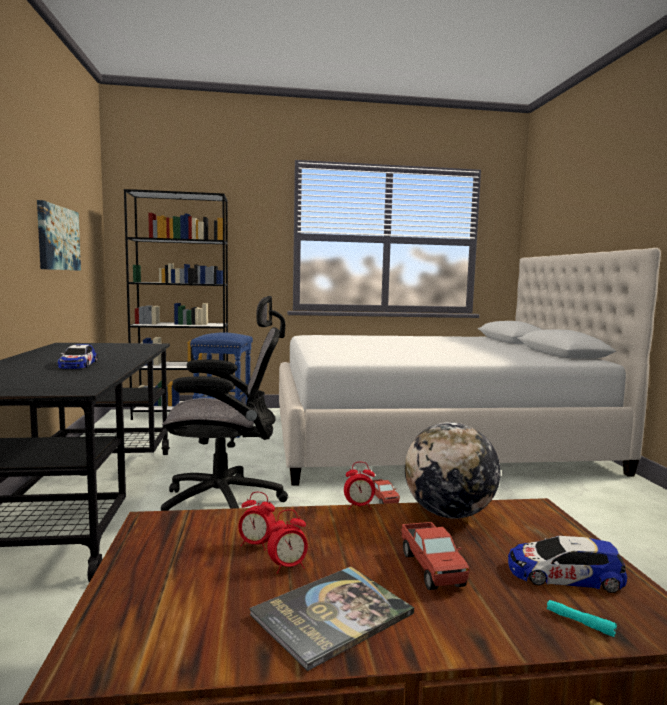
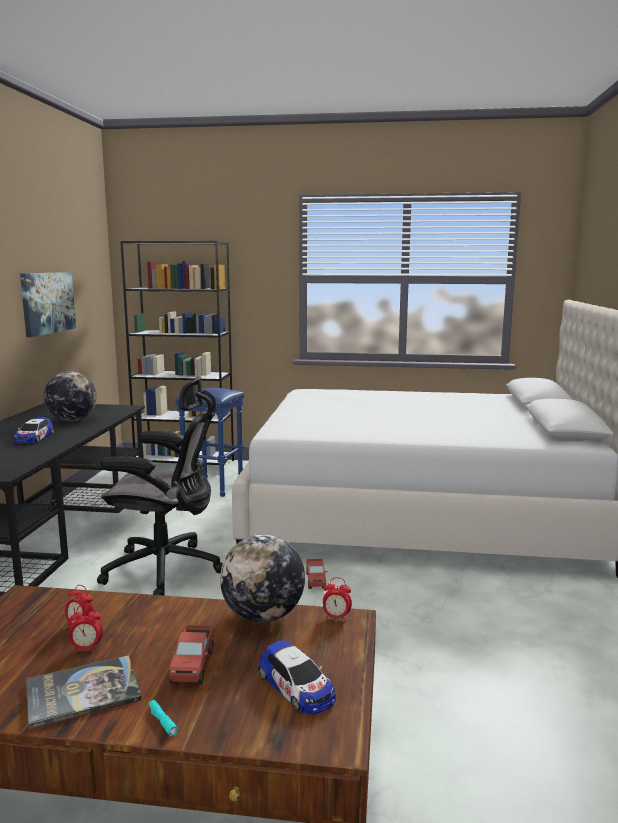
camera: 15 degrees right, 5 degrees up
(105, 353) = (72, 420): none -> globe
(359, 507) = (193, 600): alarm clock -> alarm clock (336, 618)
(564, 575) = (296, 686): toy car -> toy car turned 150 degrees counterclockwise
(579, 623) = (259, 728): turquoise flashlight -> turquoise flashlight (162, 721)

